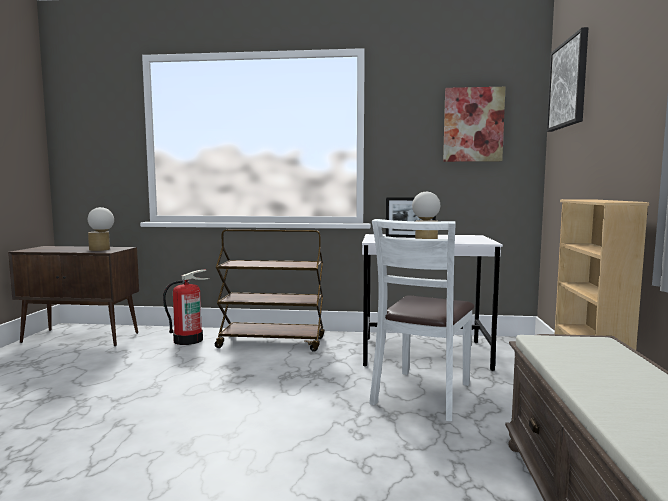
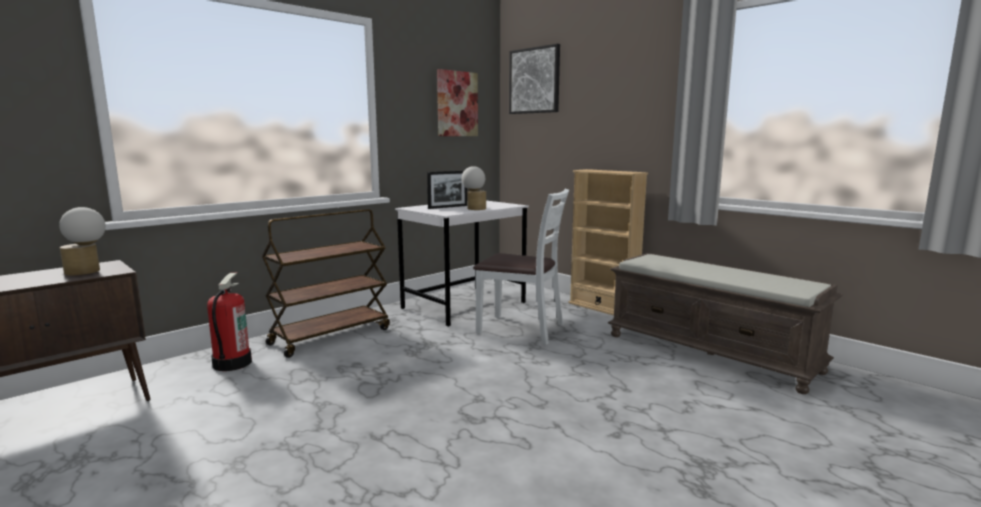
camera: 50 degrees left, 5 degrees up
(422, 394) = (521, 329): white chair -> white chair turned 45 degrees counterclockwise

